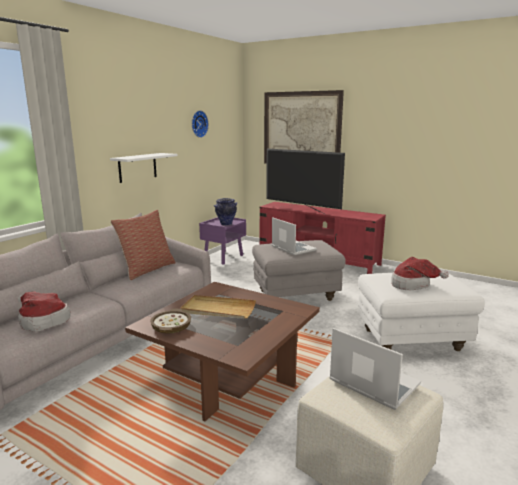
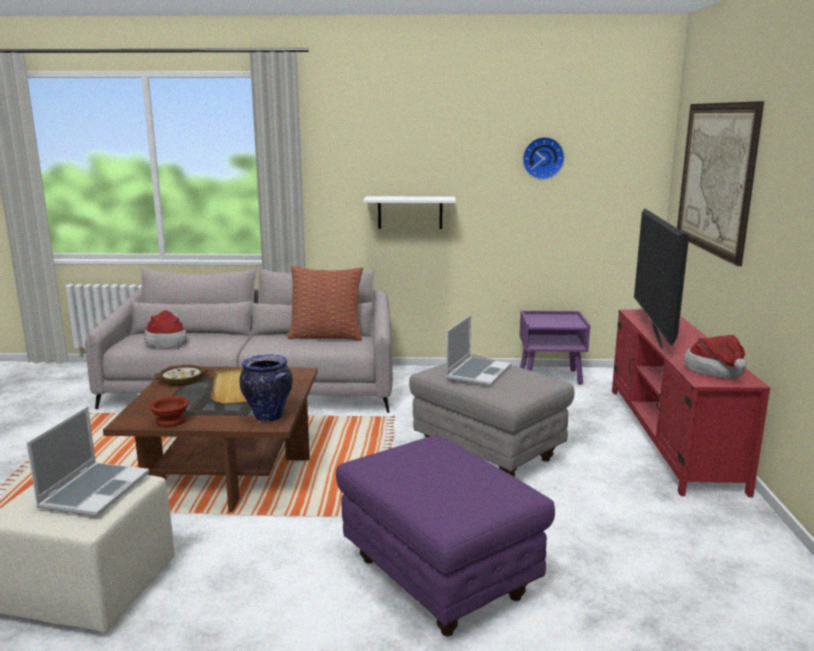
camera: 60 degrees right, 0 degrees up
(226, 224) = (548, 323): vase -> vase (267, 417)
(259, 341) = (170, 421): none -> brown bowl
(411, 340) = (440, 579): white ottoman -> purple ottoman
(413, 284) = (415, 471): hat -> hat (717, 372)

